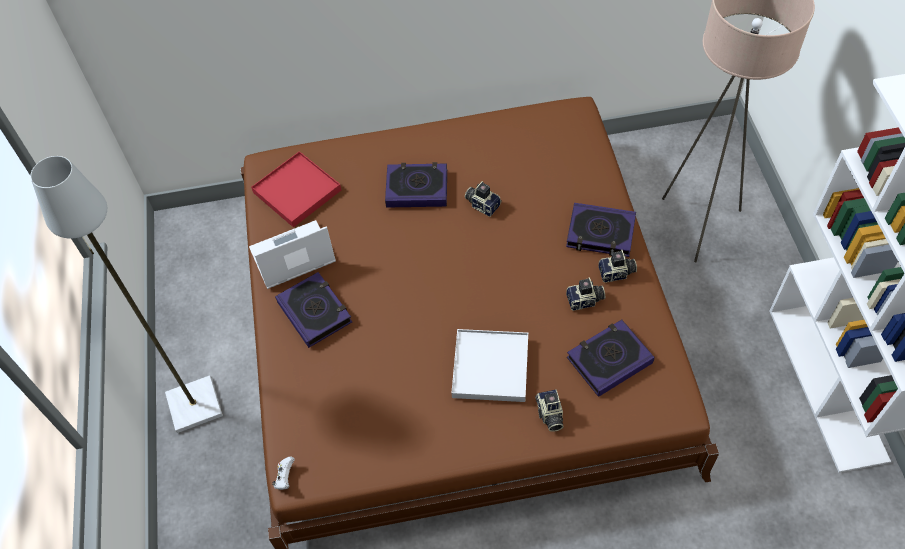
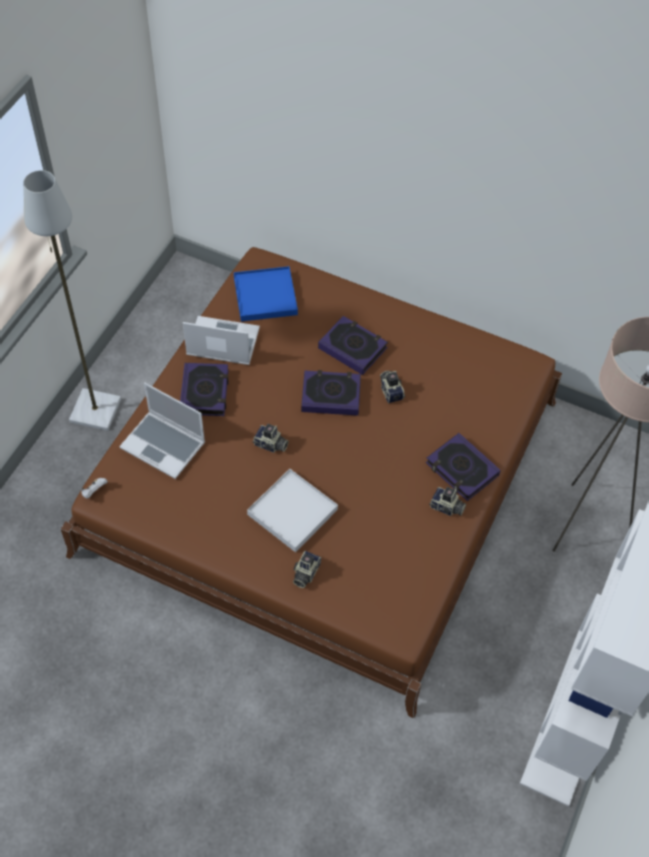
camera: 30 degrees right, 0 degrees up
(297, 191) = (265, 296): red tray -> blue tray
(317, 386) = (164, 445): none -> laptop
(585, 301) = (404, 512): camera -> camera (270, 445)
(609, 360) = (383, 565): book -> book (331, 395)

